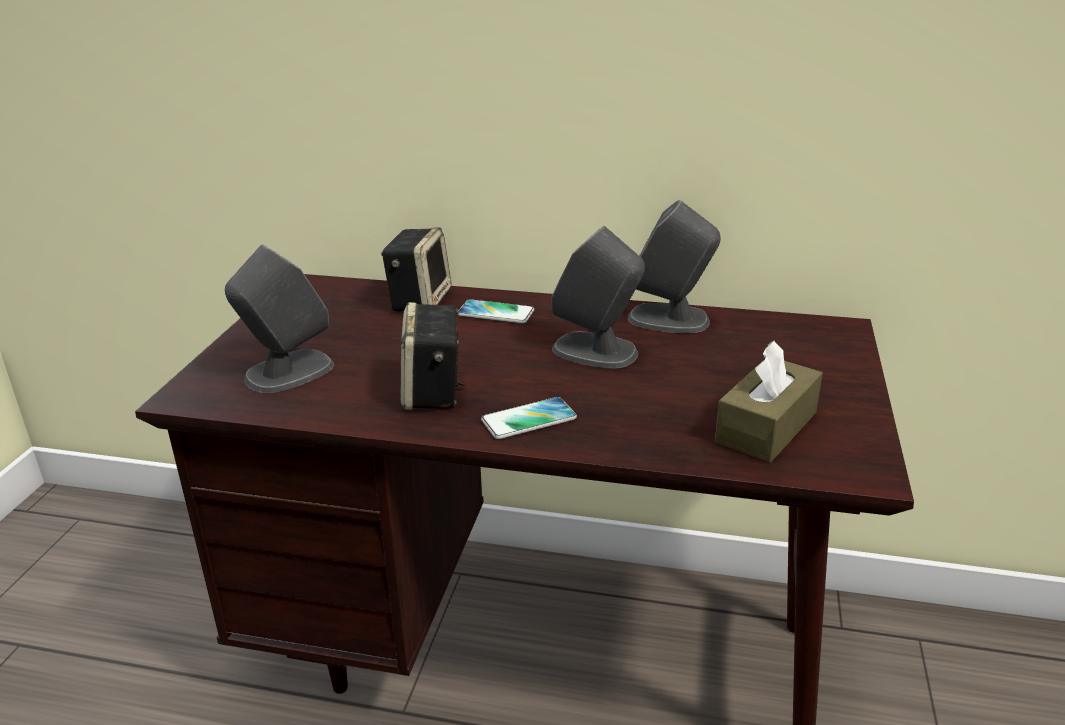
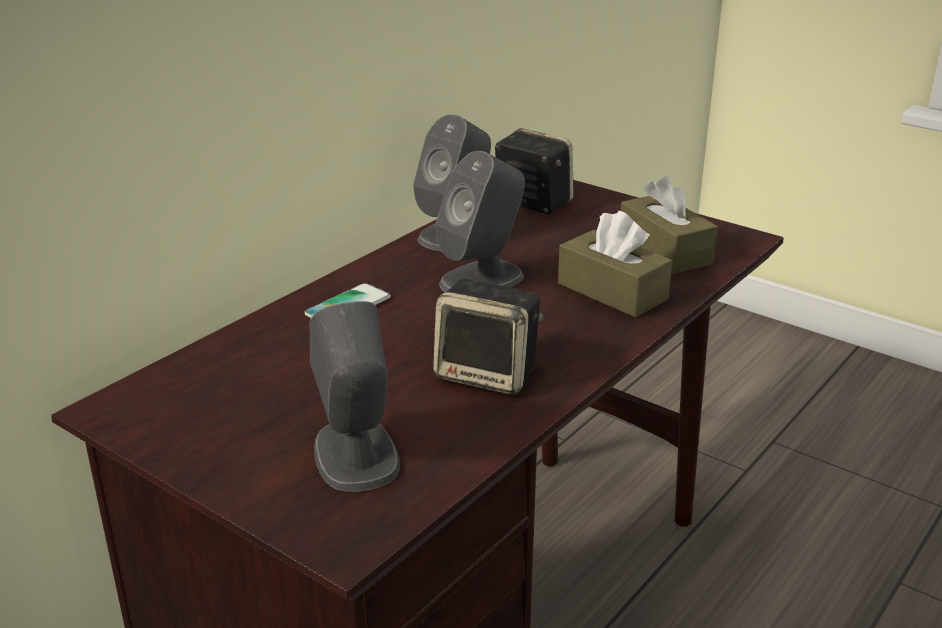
camera: 65 degrees left, 0 degrees up
(419, 300) = (262, 341): speaker -> speaker (531, 203)
(529, 420) = (580, 338): phone -> none
(638, 416) = (612, 291): none -> brown tissue box

